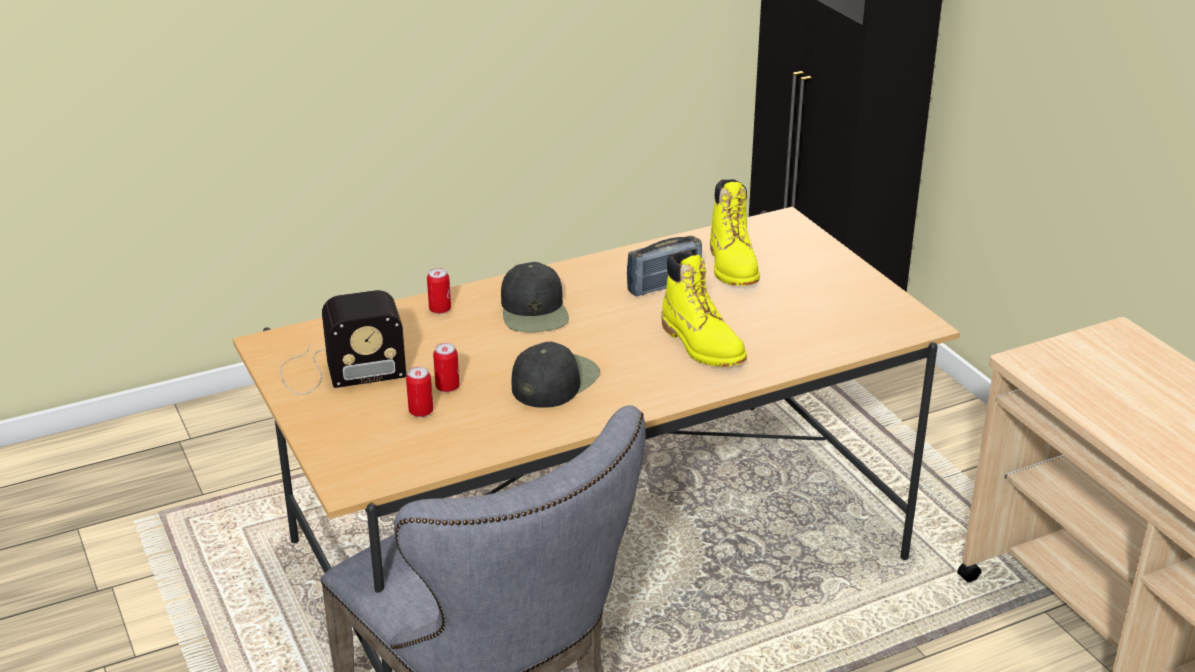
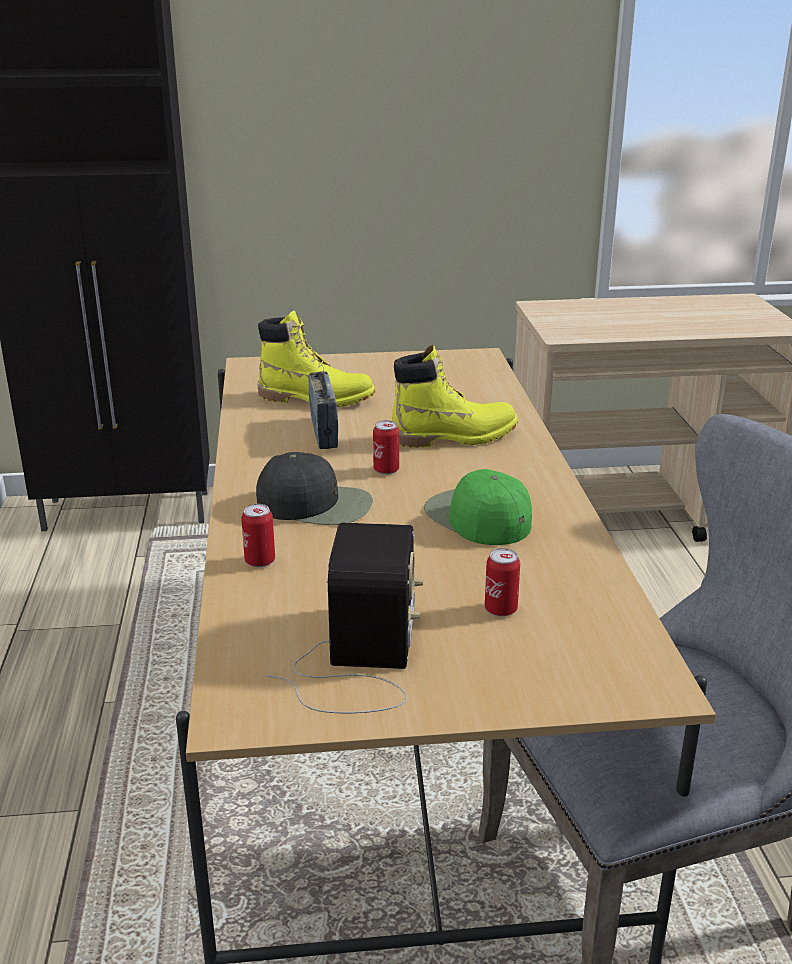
camera: 70 degrees left, 5 degrees down
(447, 387) = (453, 583): can -> can (386, 470)
(554, 381) = (477, 517): black cap -> green cap

